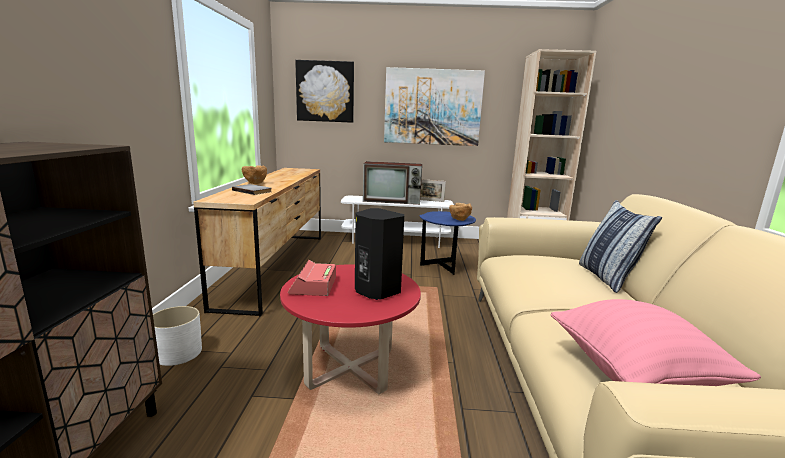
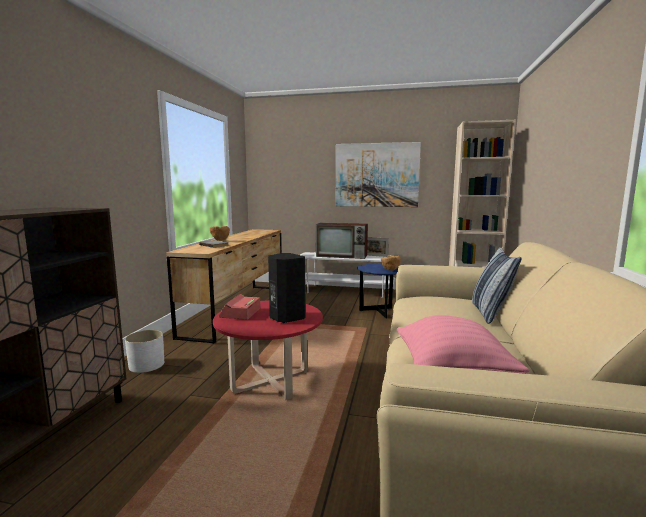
camera: 10 degrees right, 5 degrees down
(325, 91) = (286, 166): picture -> none

